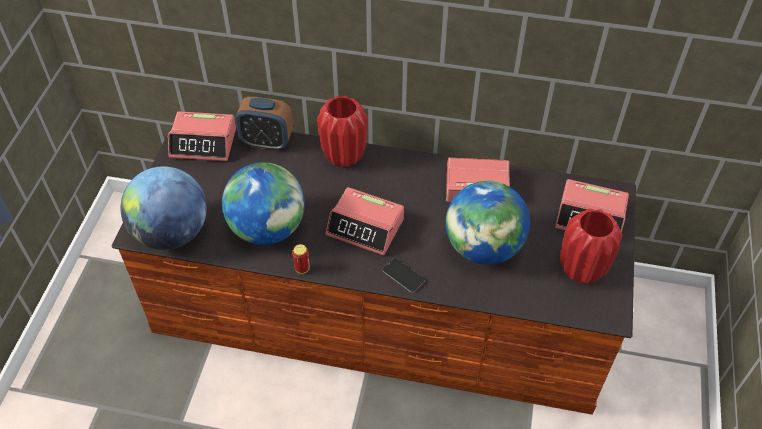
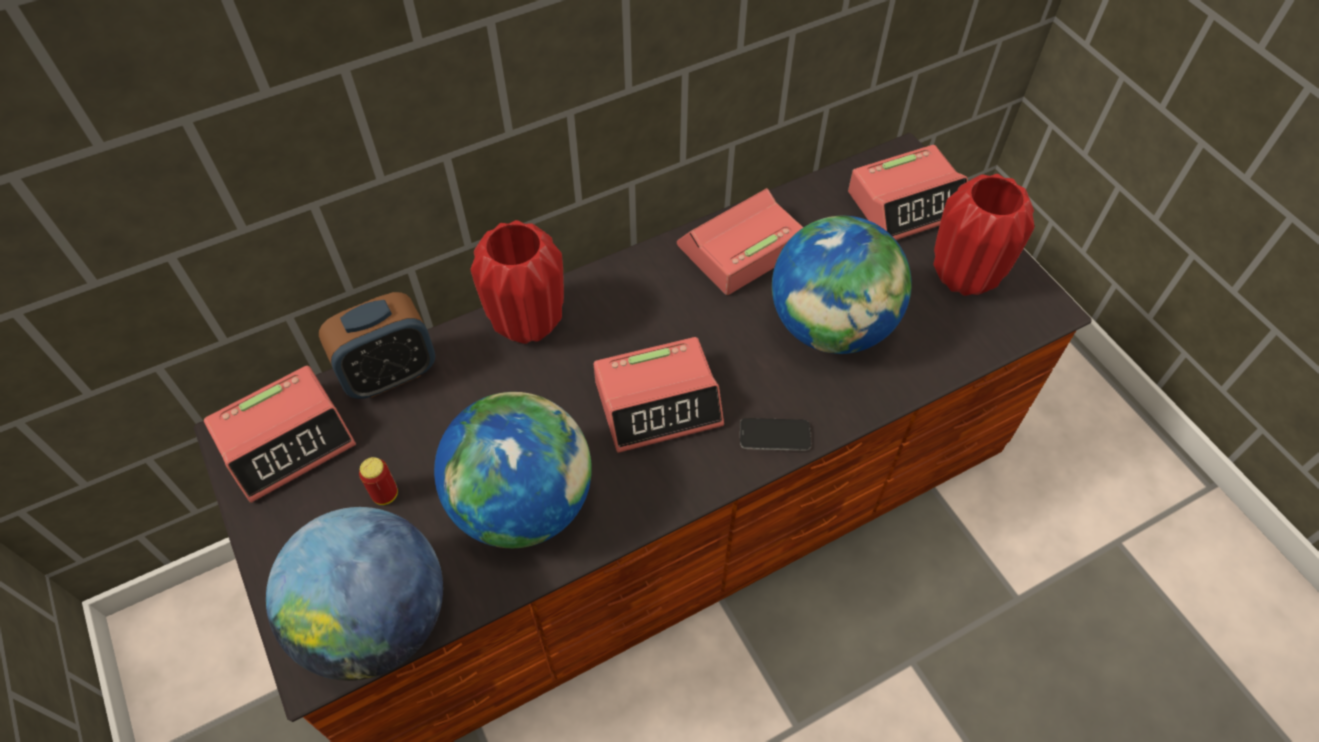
camera: 40 degrees left, 5 degrees up
(302, 268) = (632, 526): can -> can (385, 494)

